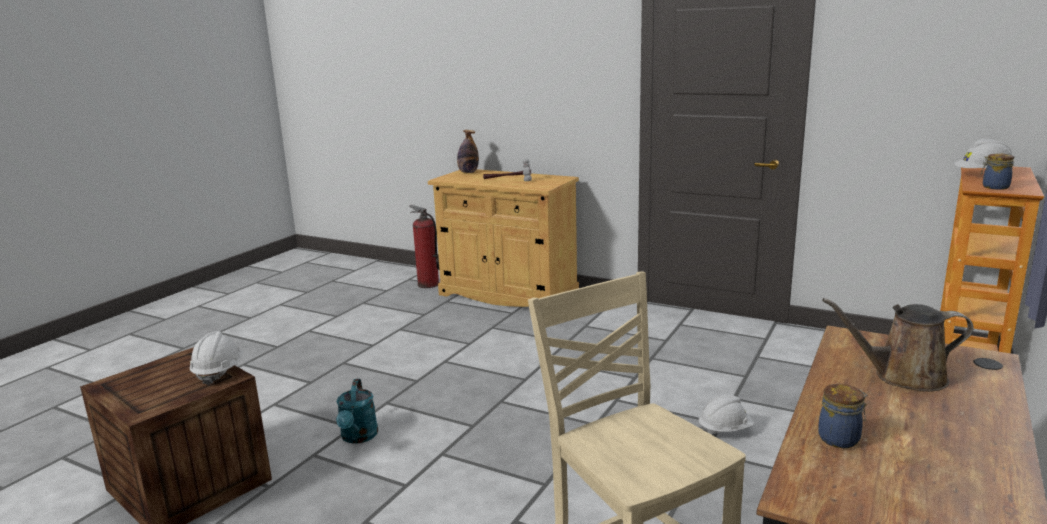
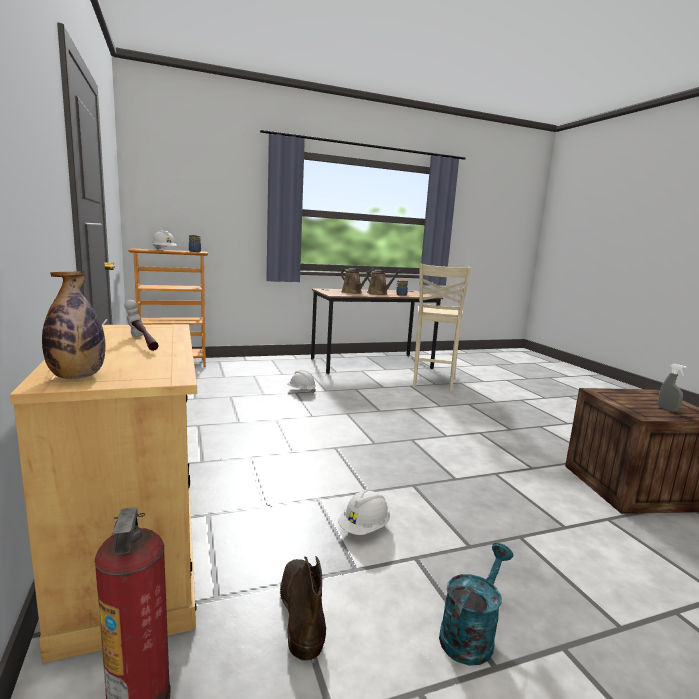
camera: 140 degrees left, 5 degrees down
(152, 376) = (667, 409): none -> grey spray bottle
(219, 372) = (608, 396): white hard hat -> white hard hat (364, 528)
(358, 437) = (494, 465): turquoise watering can -> turquoise watering can (470, 633)
(406, 312) = (301, 610): none -> brown boot
(874, 408) = (378, 293): none -> brown watering can

